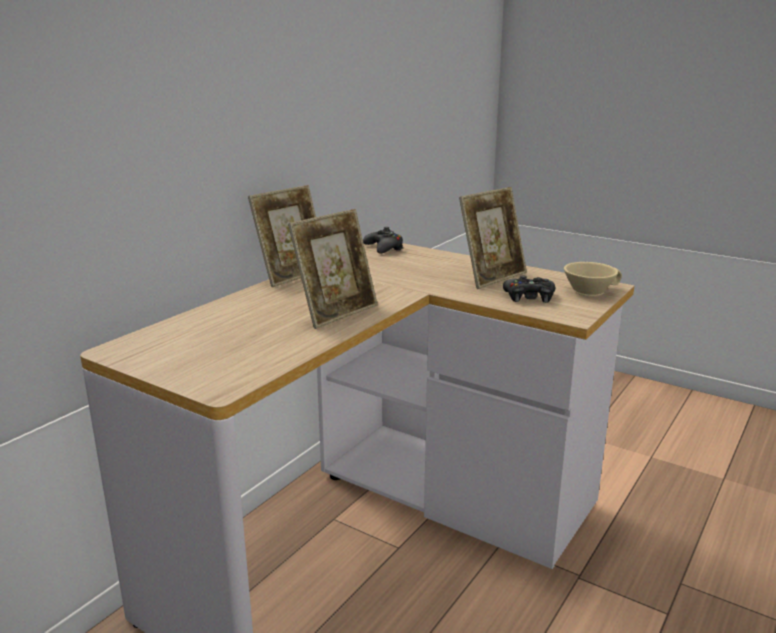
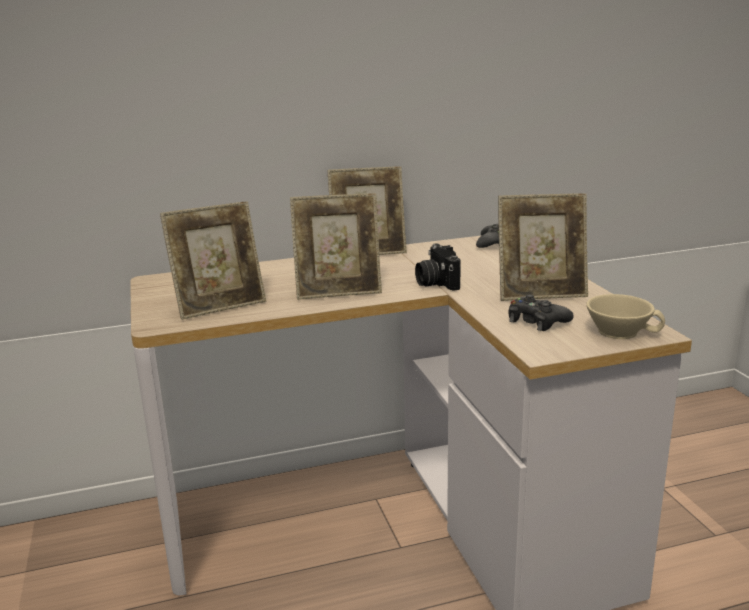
camera: 40 degrees right, 0 degrees up
(249, 354) = (220, 305): none -> picture frame
(402, 287) = (436, 283): none -> camera

